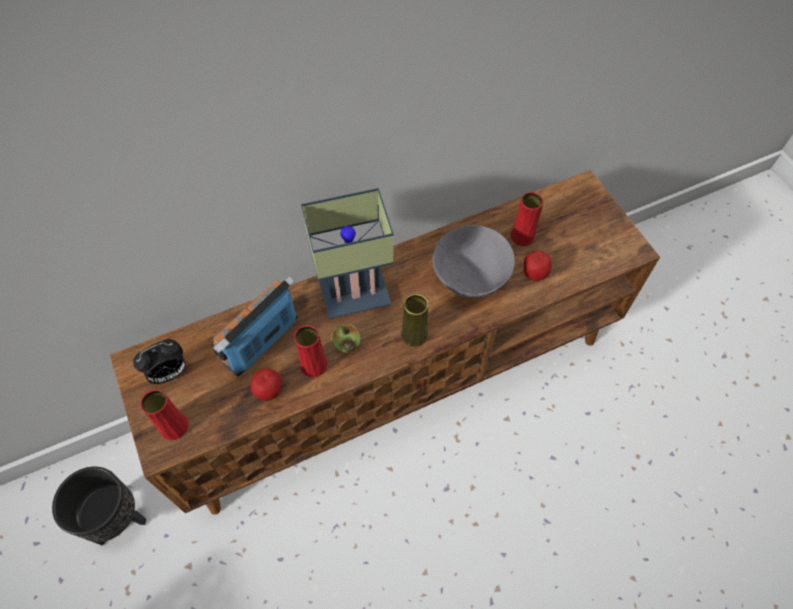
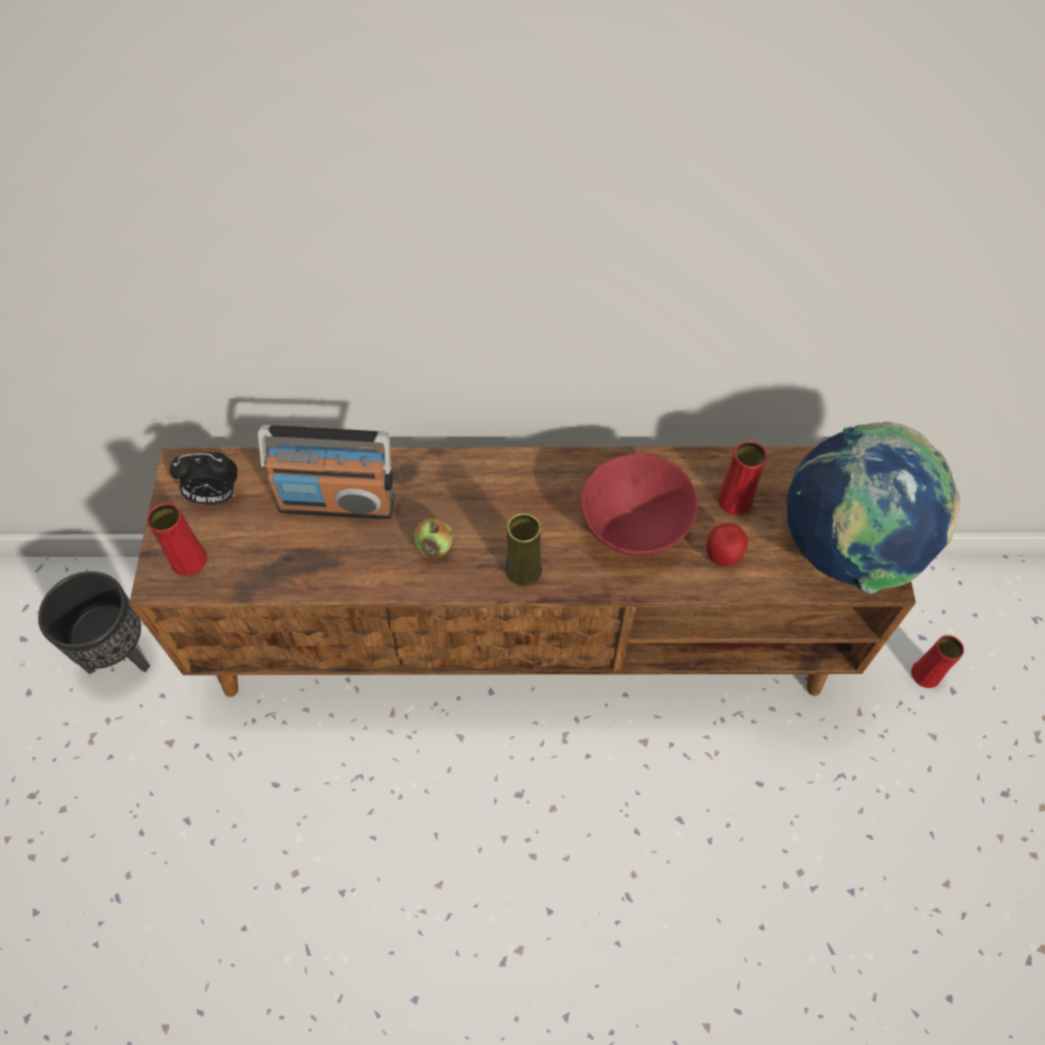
camera: 25 degrees right, 0 degrees up
(262, 341) = (337, 502): radio -> radio turned 150 degrees counterclockwise
(269, 392) = (314, 566): apple -> none
(313, 365) = (382, 555): red vase -> red vase (925, 674)
(356, 290) = (481, 484): table lamp -> none
(469, 278) = (633, 526): grey bowl -> red bowl
(604, 240) = (847, 548): none -> globe

